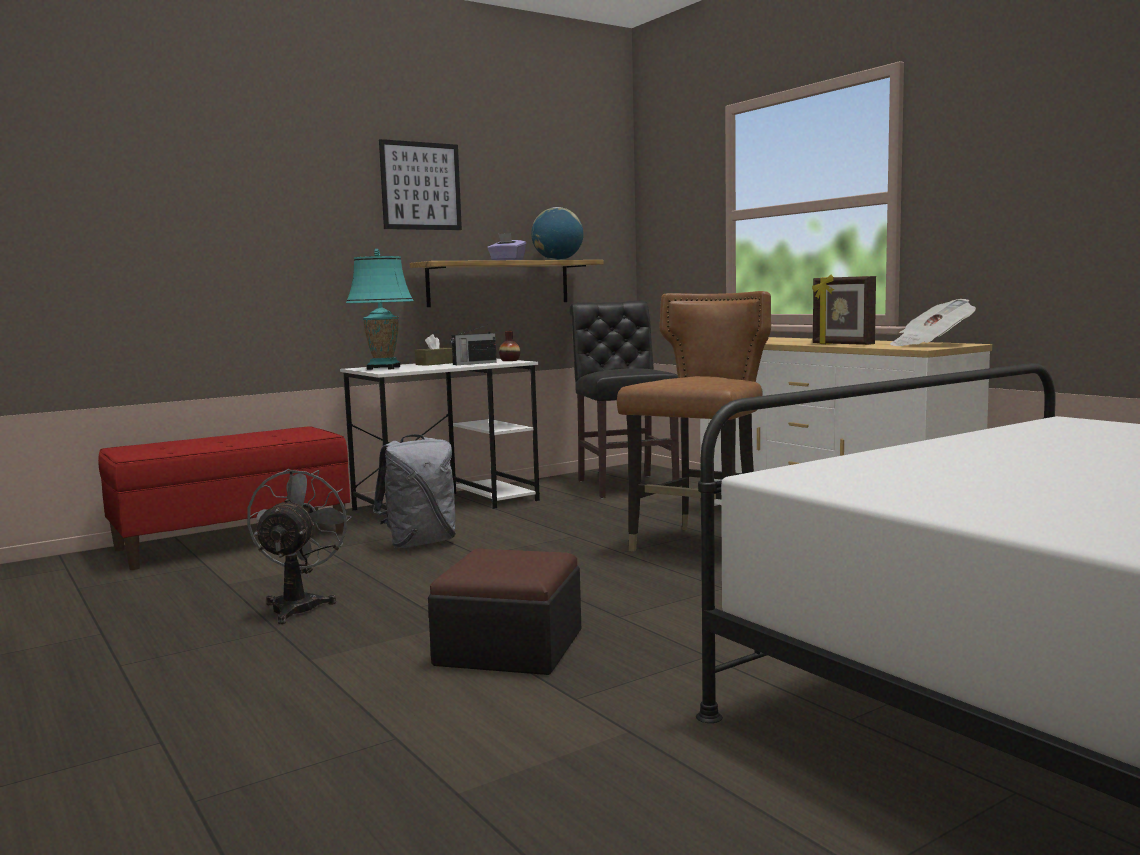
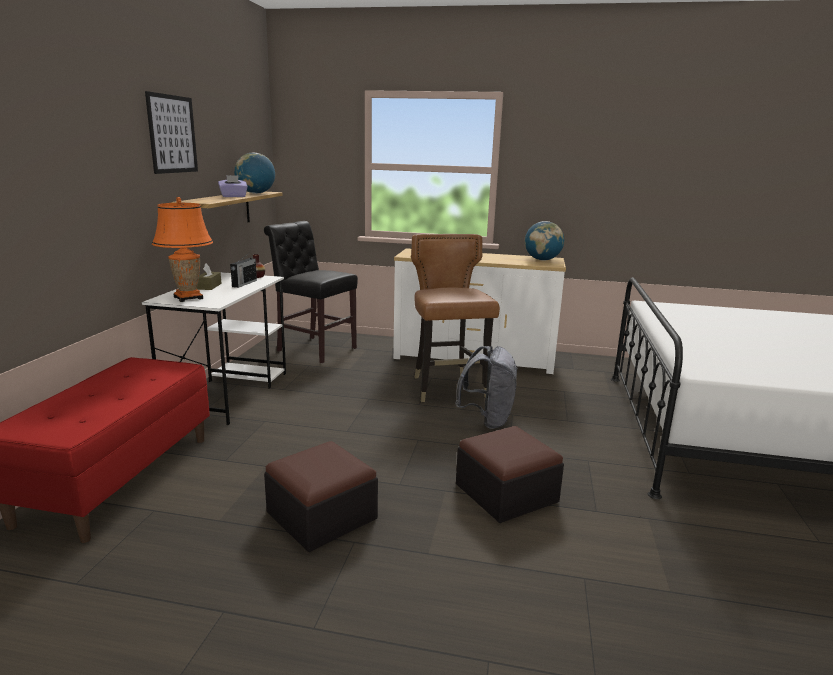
camera: 45 degrees left, 10 degrees up
(299, 605) = (322, 515): grey fan -> ottoman
(383, 368) = (188, 298): turquoise table lamp -> orange table lamp
(420, 543) = (285, 433): grey backpack -> grey backpack (487, 420)
(842, 344) = (501, 261): picture frame -> none
(930, 344) = (542, 260): newspaper -> globe

